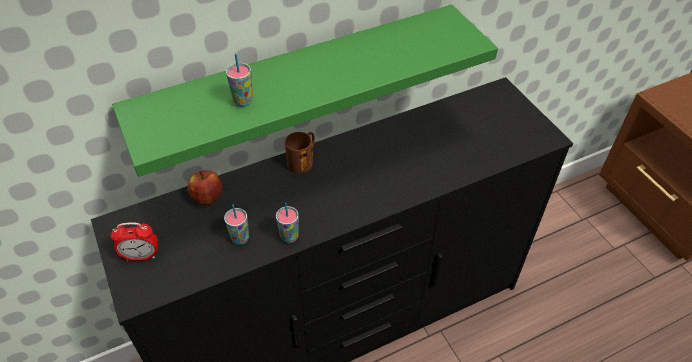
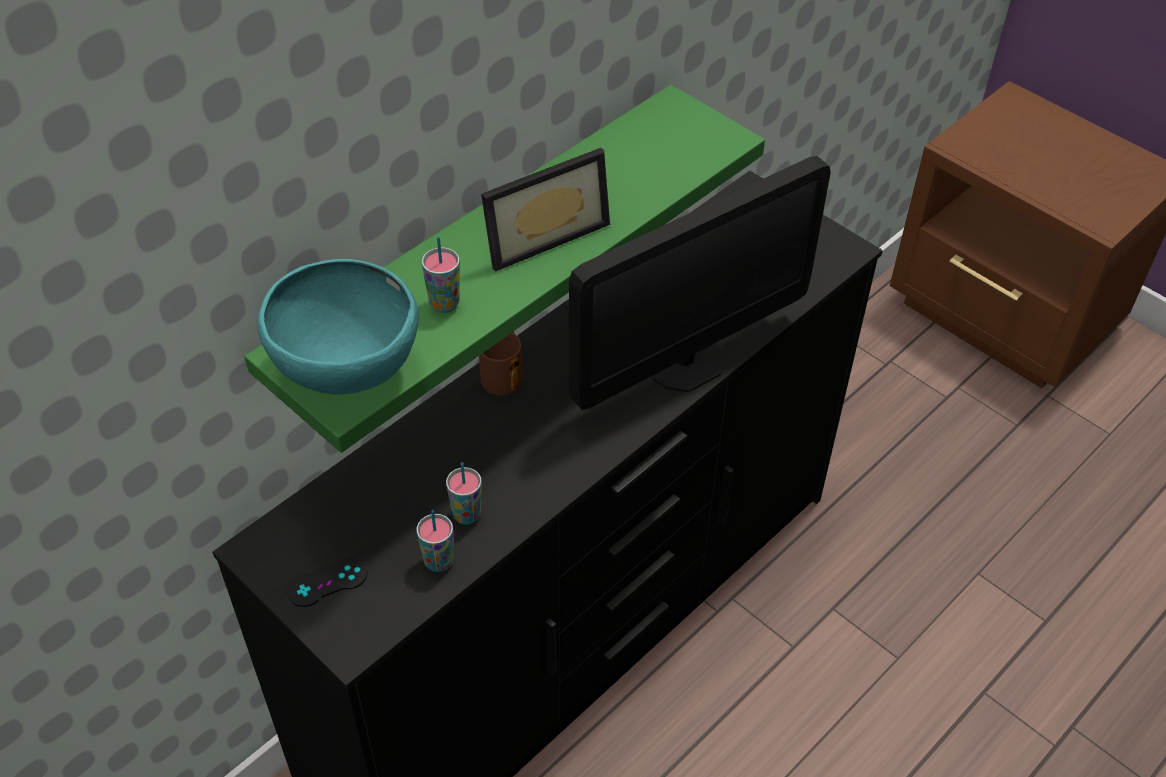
camera: 20 degrees left, 0 degrees up
(141, 256) = (327, 583): alarm clock -> black game controller
(162, 129) = (347, 374): none -> turquoise bowl
(207, 198) = (384, 469): apple -> none
(289, 237) = (539, 492): cup -> cup (438, 562)
(325, 73) = (541, 234): none -> picture frame
(415, 181) = (684, 363): none -> monitor

